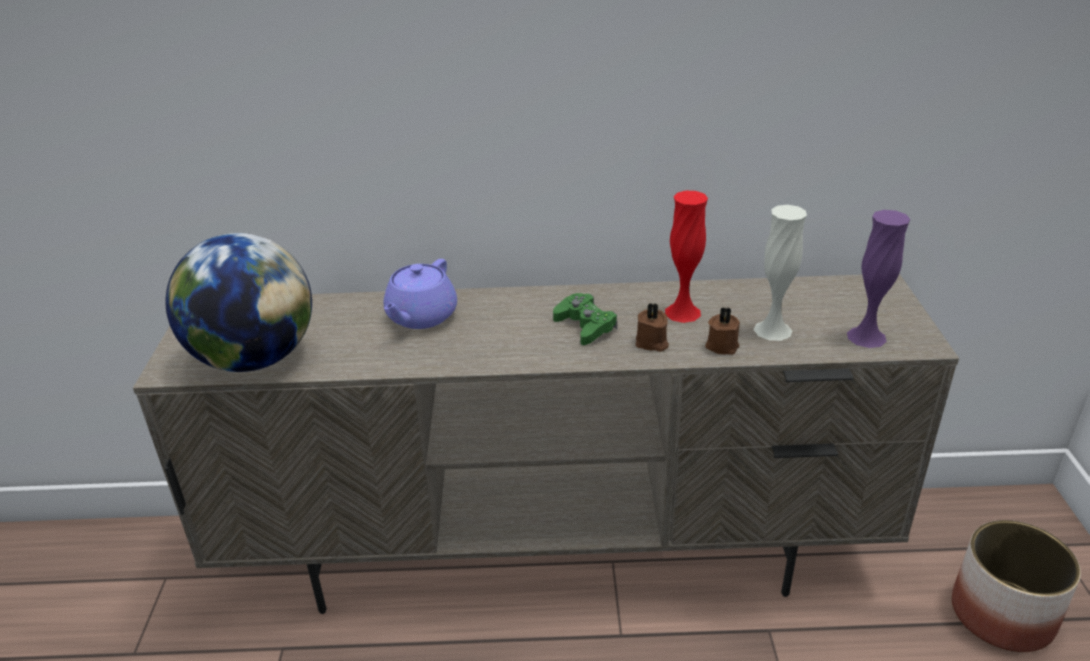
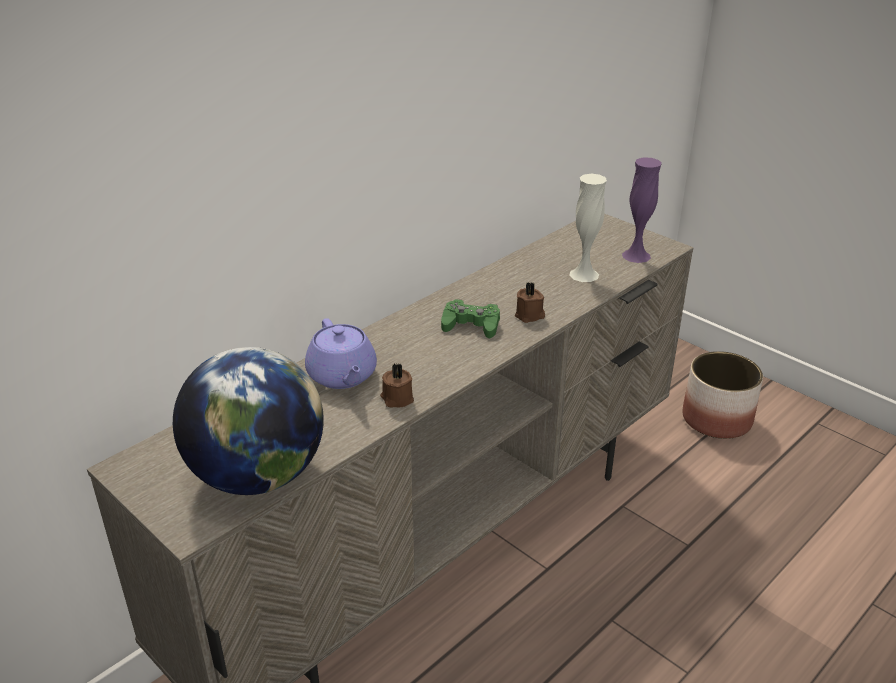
camera: 45 degrees left, 0 degrees up
(682, 312) = (517, 287): red vase -> none
(721, 345) = (571, 297): brown candle -> brown candle (396, 399)

